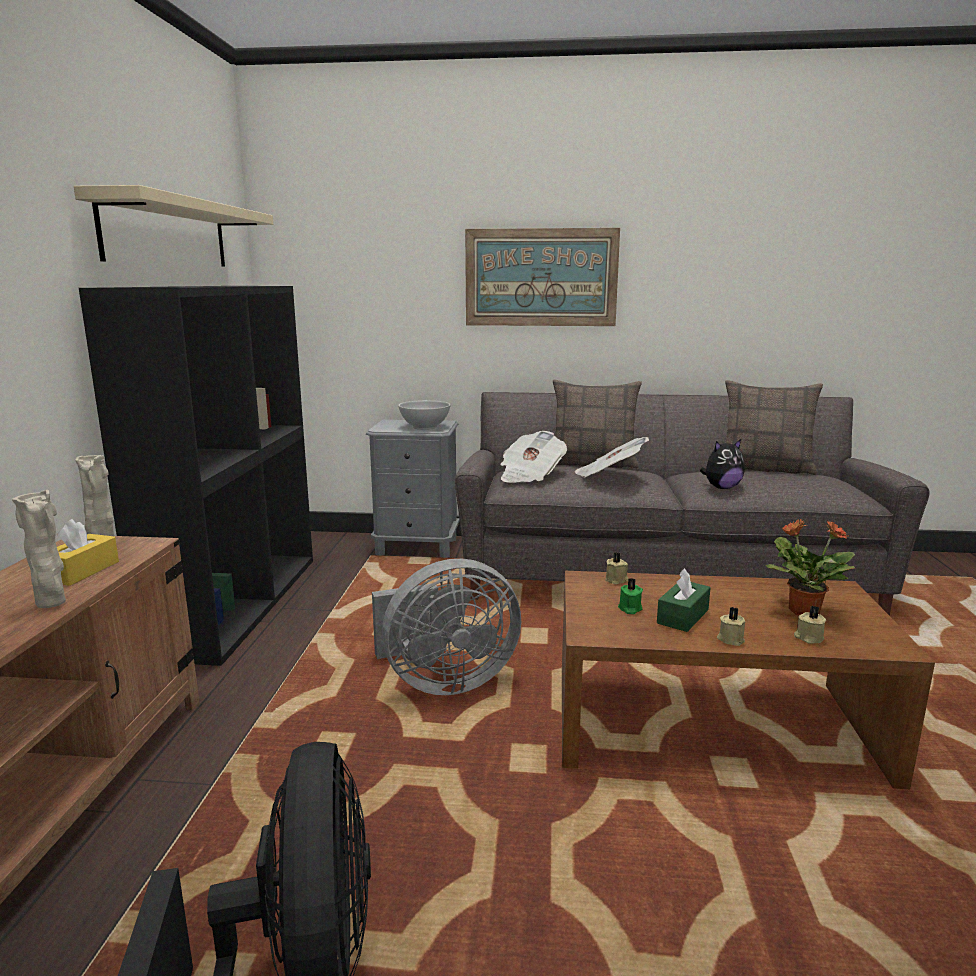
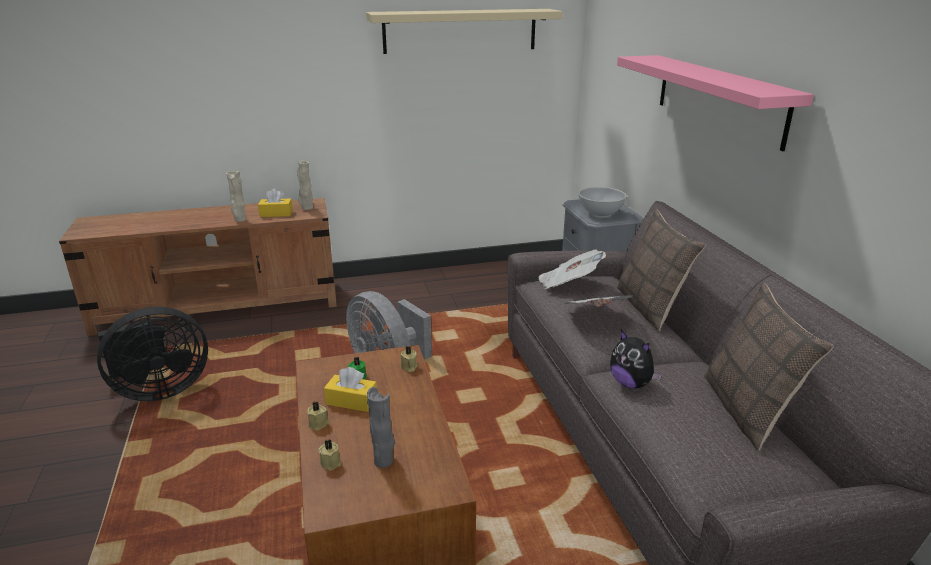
camera: 70 degrees right, 10 degrees up
(237, 603) = (447, 279): black bookcase -> none
(541, 277) = (718, 98): picture -> pink shelf
(683, 616) = (351, 401): green tissue box -> yellow tissue box
(802, 611) = (384, 461): potted plant -> grey vase

